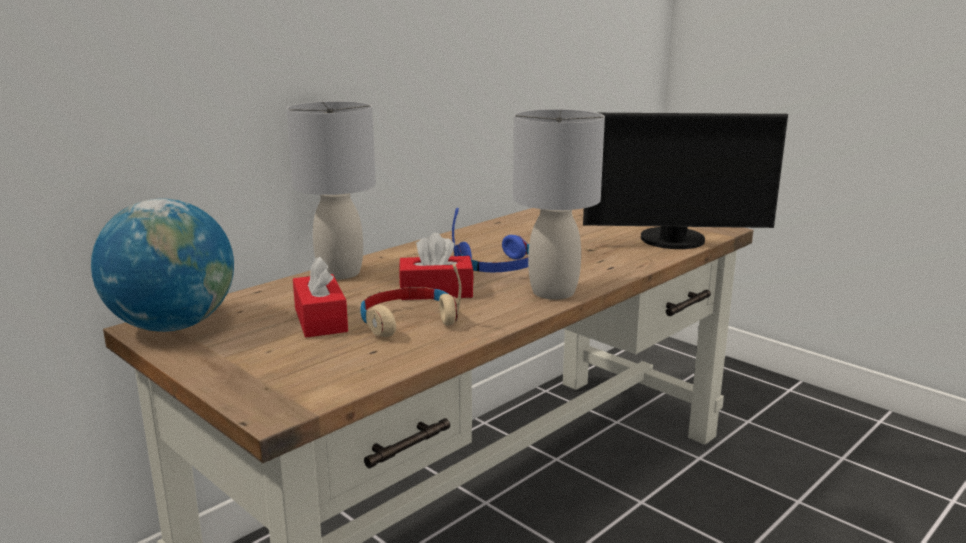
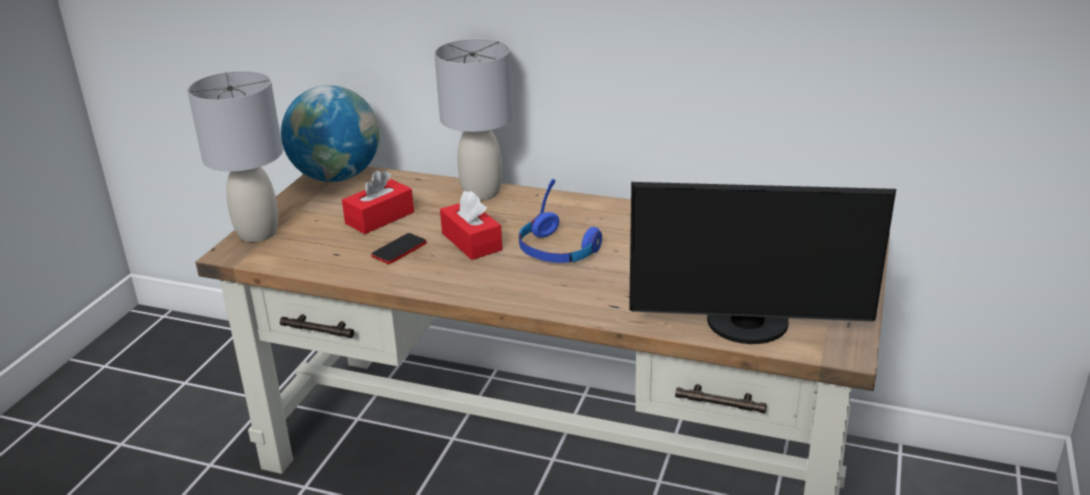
camera: 65 degrees right, 10 degrees up
(408, 321) = (399, 250): beige headphones -> phone
(554, 292) = (515, 293): grey table lamp -> grey table lamp (257, 233)
(674, 241) = (748, 326): monitor -> monitor turned 60 degrees counterclockwise

